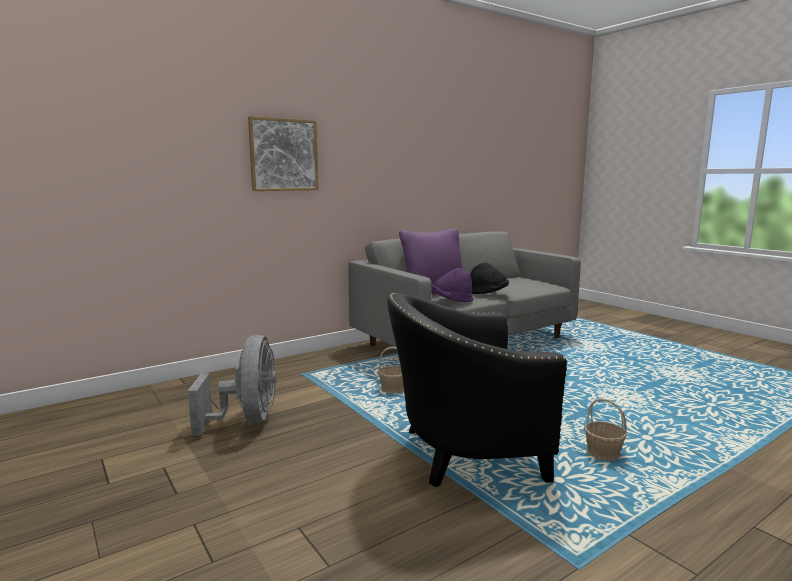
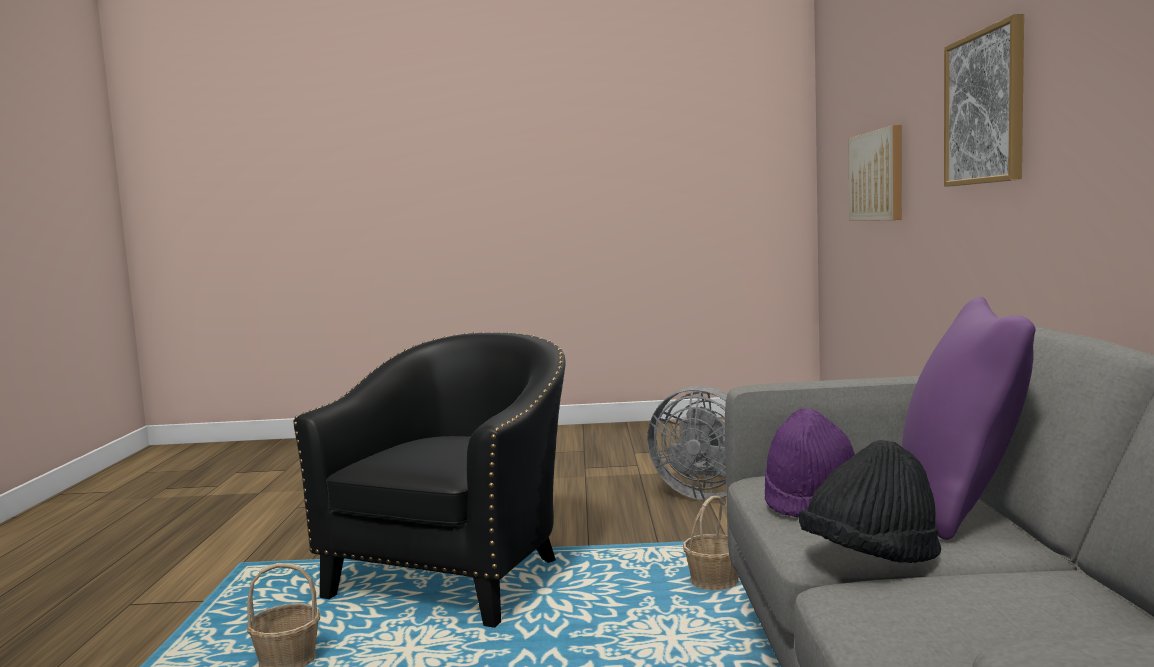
camera: 125 degrees right, 5 degrees down
(121, 180) = (877, 176): none -> picture

